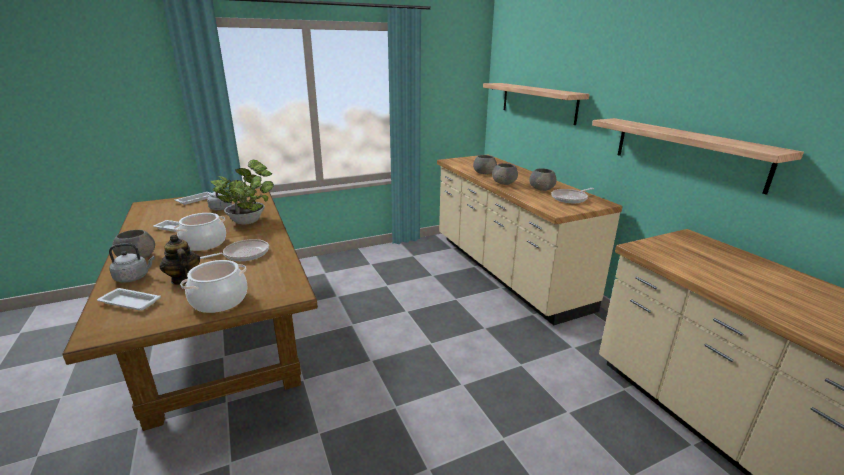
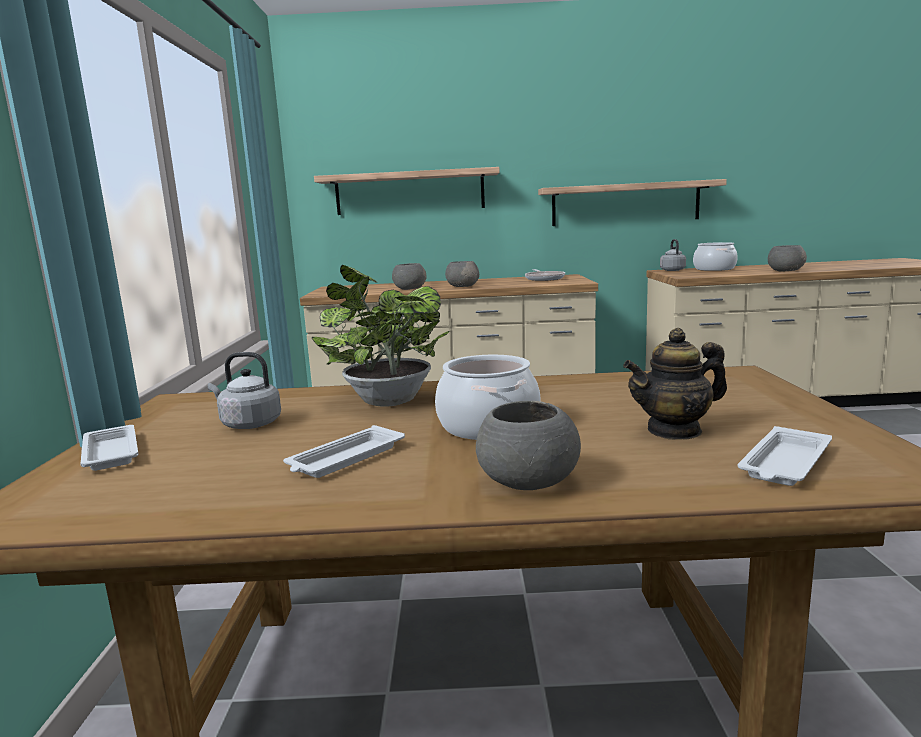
camera: 65 degrees left, 10 degrees down
(134, 277) = (655, 472): grey kettle -> grey kettle (672, 270)
(219, 301) = (768, 404): cooking pot -> cooking pot (714, 269)
(243, 254) = (574, 398): frying pan -> none
(542, 189) = (502, 281): grey bowl -> grey bowl (785, 271)

